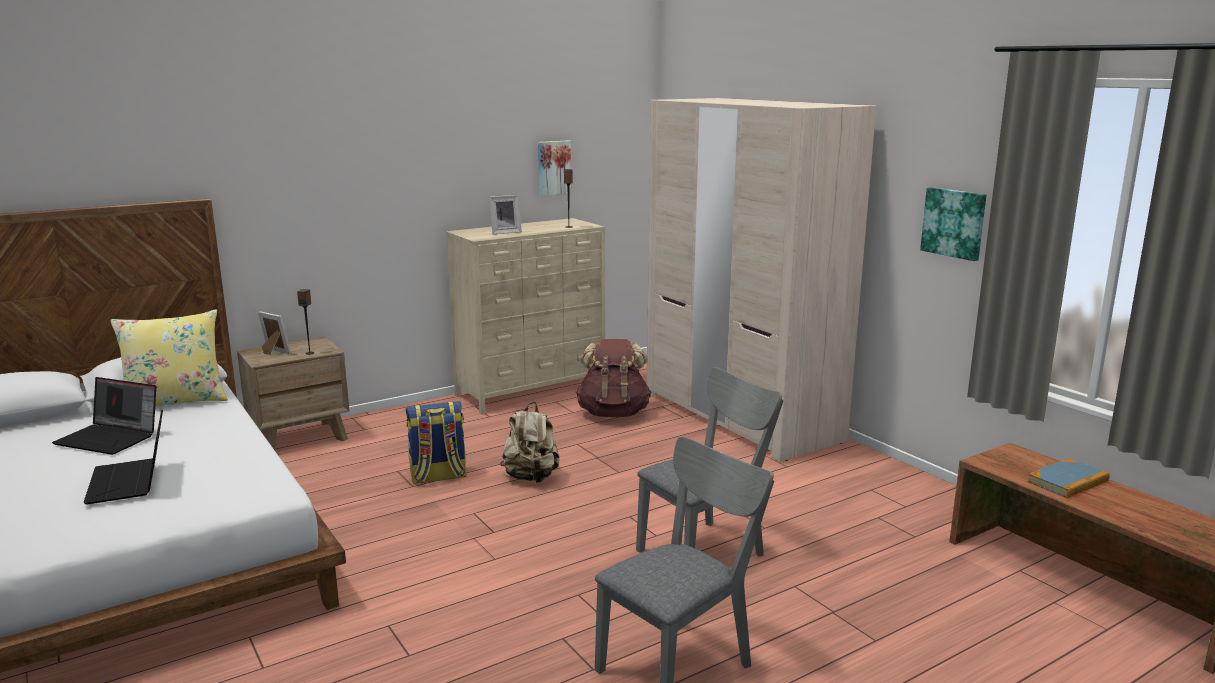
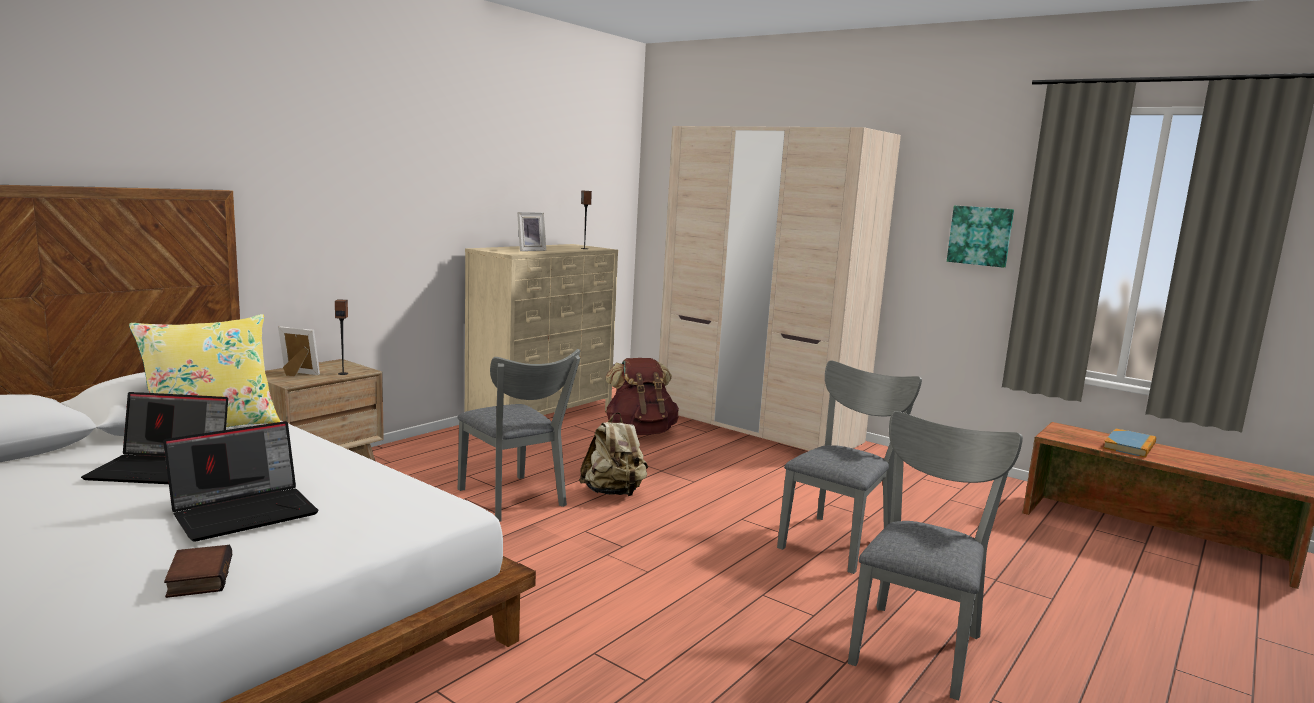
camera: 20 degrees left, 5 degrees down
(57, 532) = (197, 577): none -> book
(131, 481) = (246, 511): laptop -> laptop turned 90 degrees counterclockwise
(438, 477) = (514, 500): backpack -> grey chair
(553, 167) = (558, 192): picture -> none

